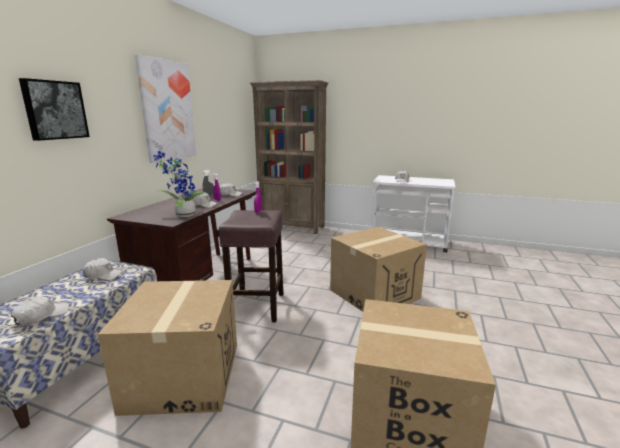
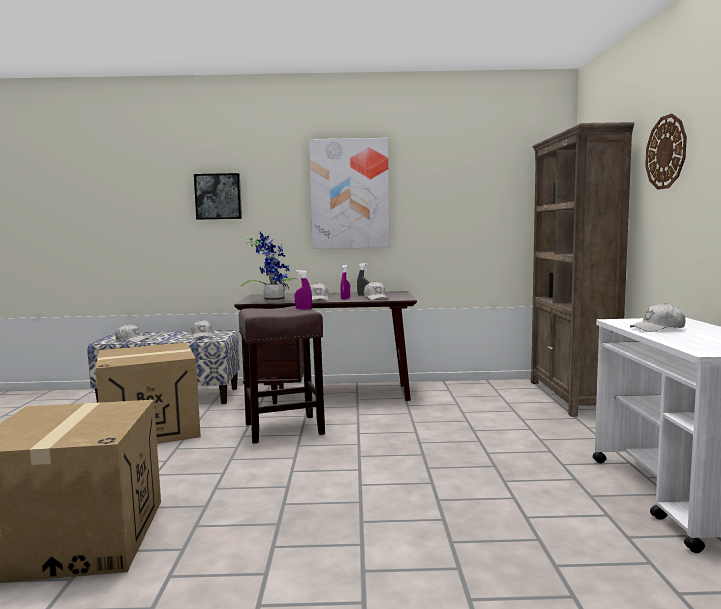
camera: 70 degrees right, 10 degrees down
(355, 101) = (666, 152): none -> wall clock
(374, 294) = (371, 488): cardboard box -> none

